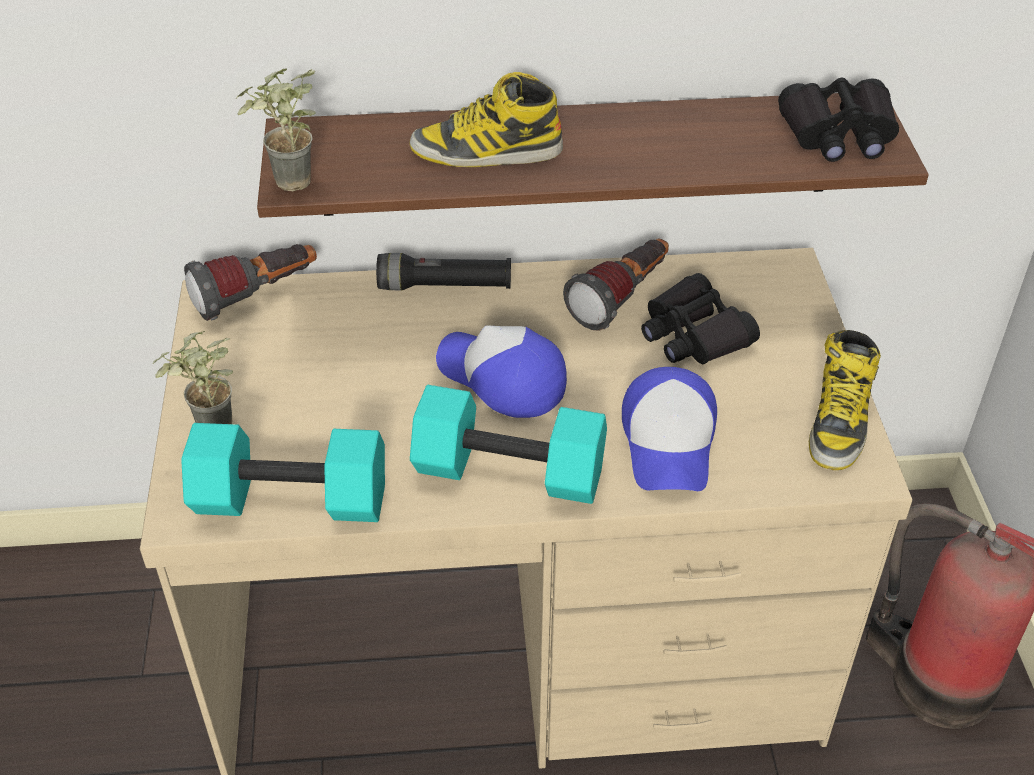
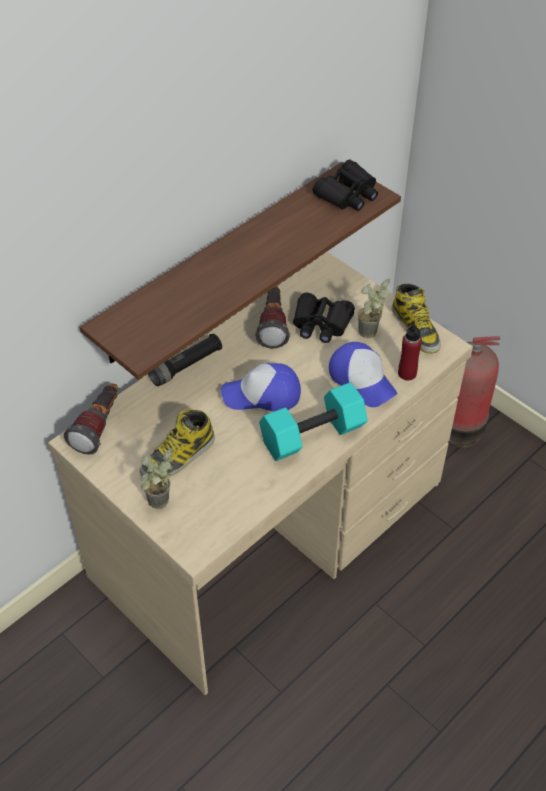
camera: 40 degrees left, 5 degrees up
(287, 188) = (140, 356): potted plant -> potted plant (369, 336)
(289, 502) = (235, 511): turquoise dumbbell -> none
(486, 152) = (209, 285): boot -> boot (178, 456)
(752, 474) = (407, 373): none -> red bottle

